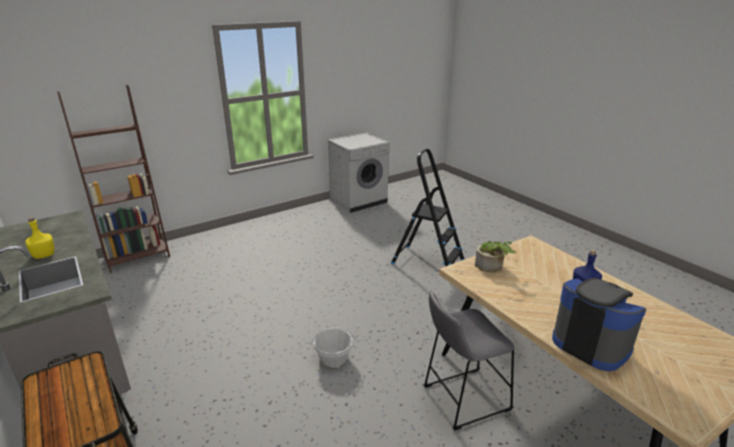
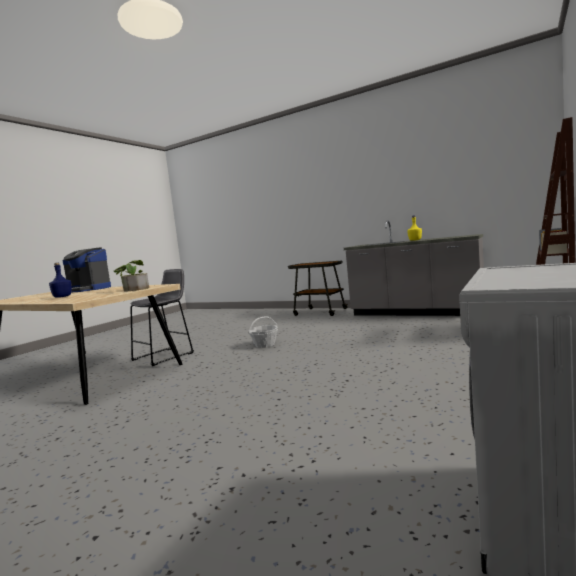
camera: 155 degrees right, 20 degrees down
(428, 262) = (216, 420): black step ladder -> none

